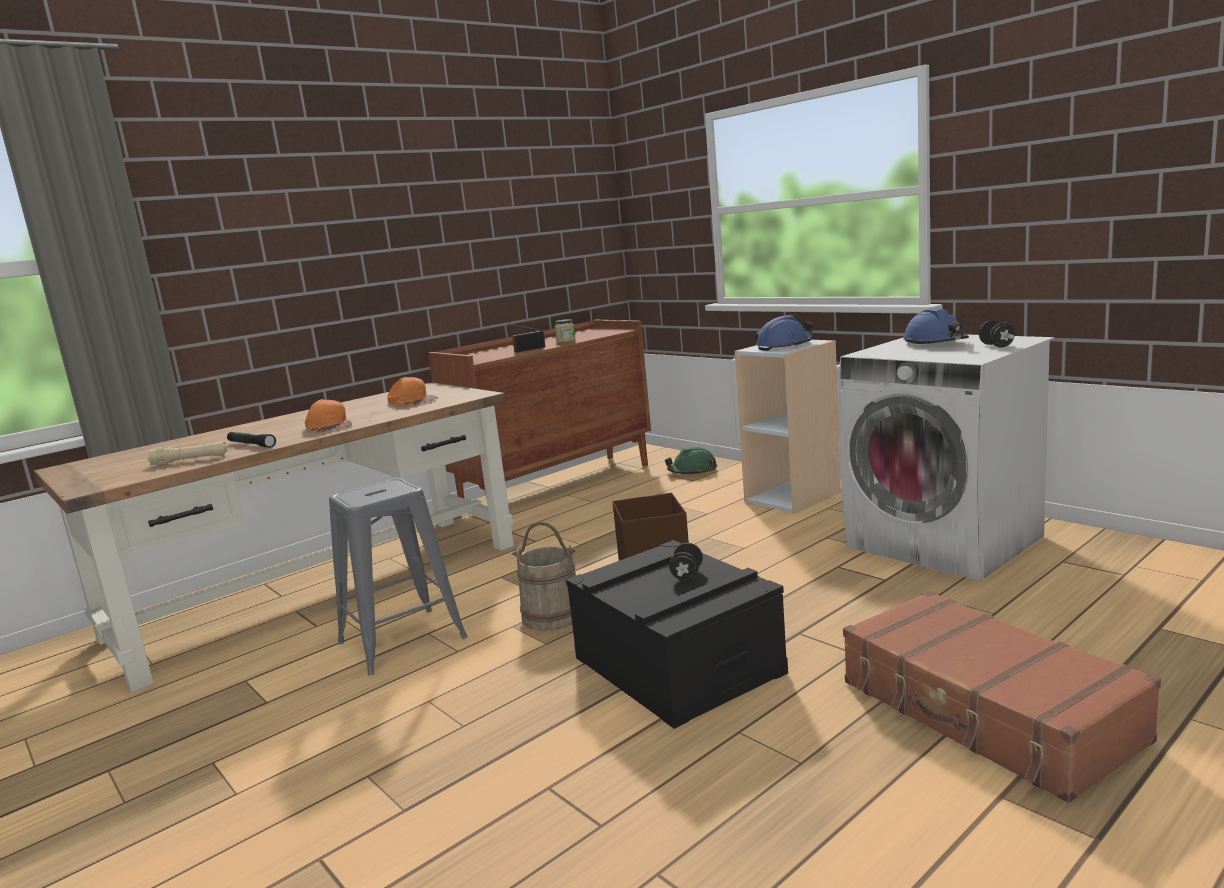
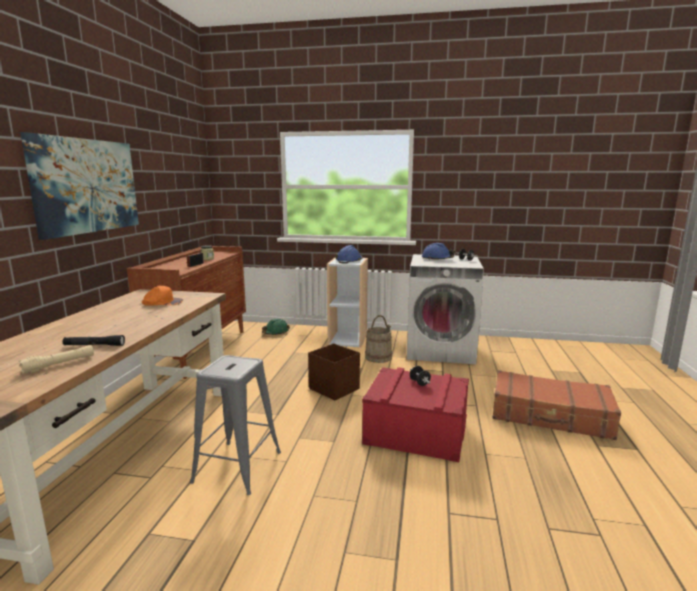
camera: 40 degrees left, 0 degrees up
(328, 426) = (135, 325): orange cap -> none
(361, 241) = (86, 186): none -> picture
(552, 616) = (314, 426): beige bucket -> beige bucket (378, 357)
(677, 665) = (415, 432): black storage box -> red storage box

